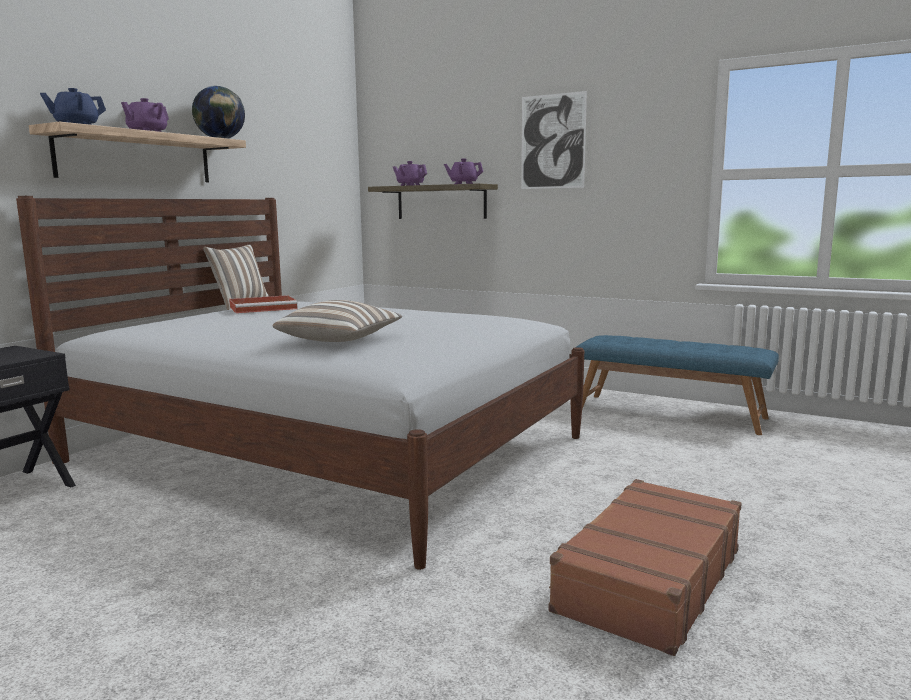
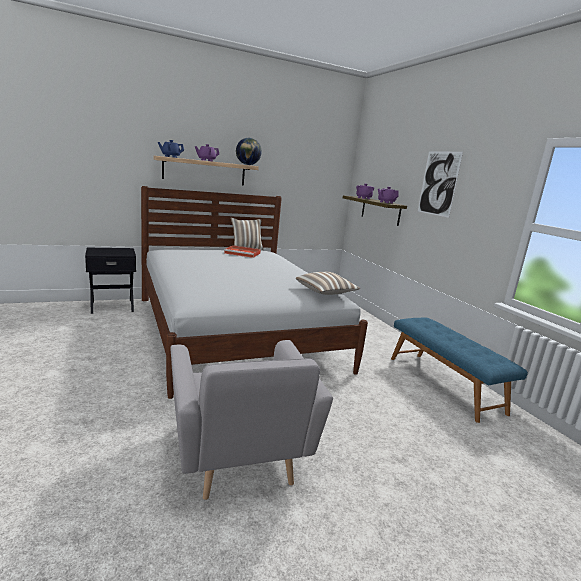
camera: 35 degrees right, 5 degrees up
(340, 340) = (212, 280): pillow -> pillow (326, 293)
(648, 580) = (239, 455): brown suitcase -> grey armchair

